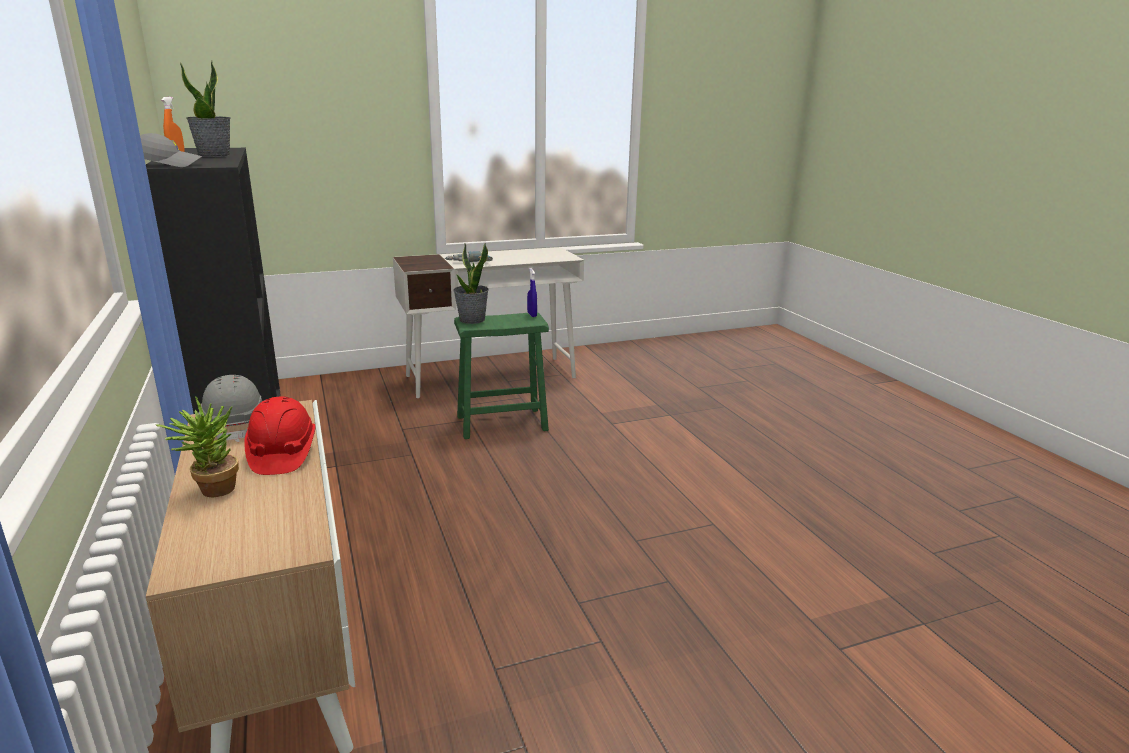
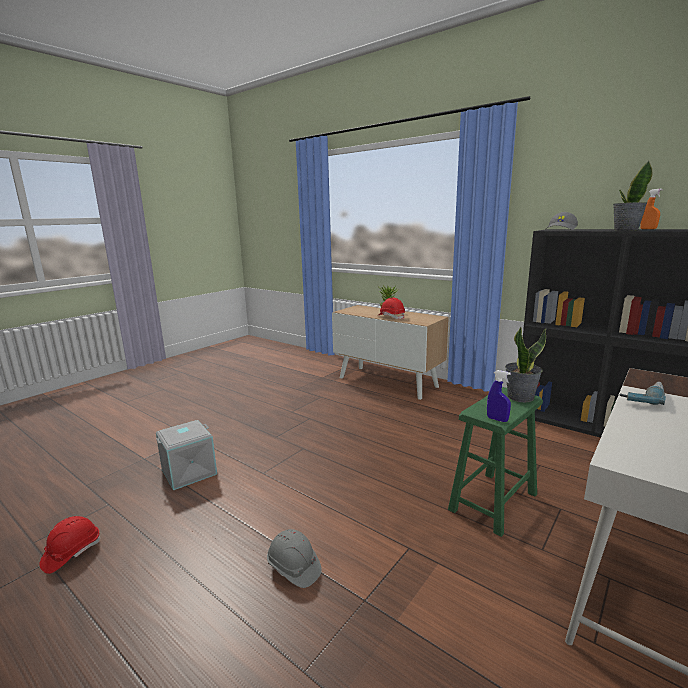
camera: 150 degrees right, 5 degrees down
(236, 425) = (425, 317): grey hard hat -> grey hard hat (293, 568)
(826, 562) = (189, 472): none -> grey storage box
(937, 510) = (71, 553): none -> red hard hat

